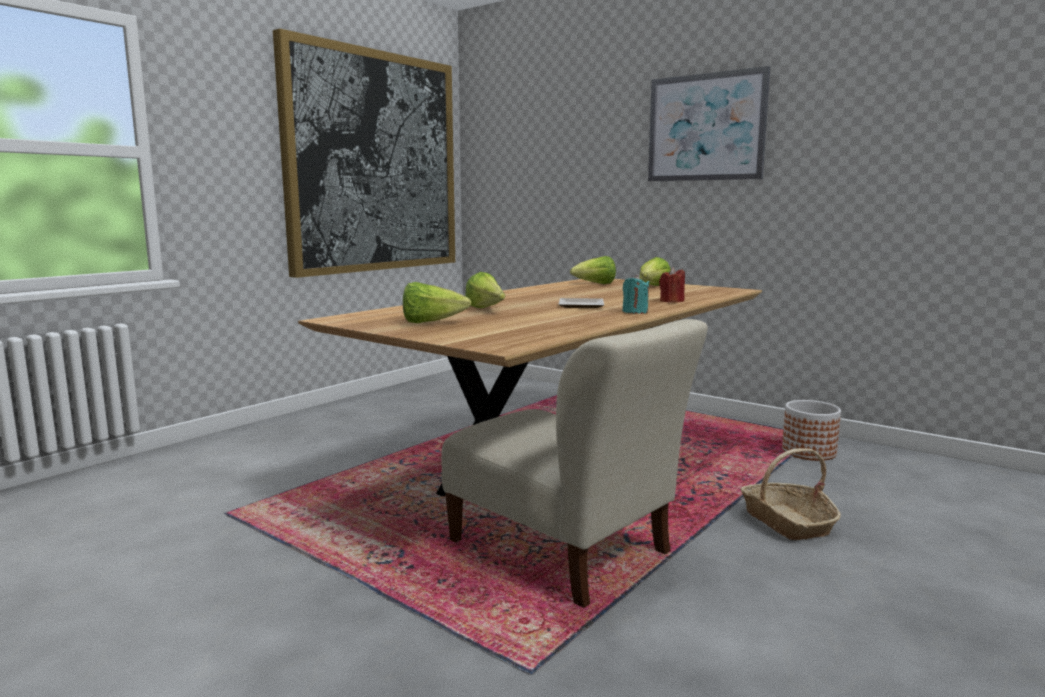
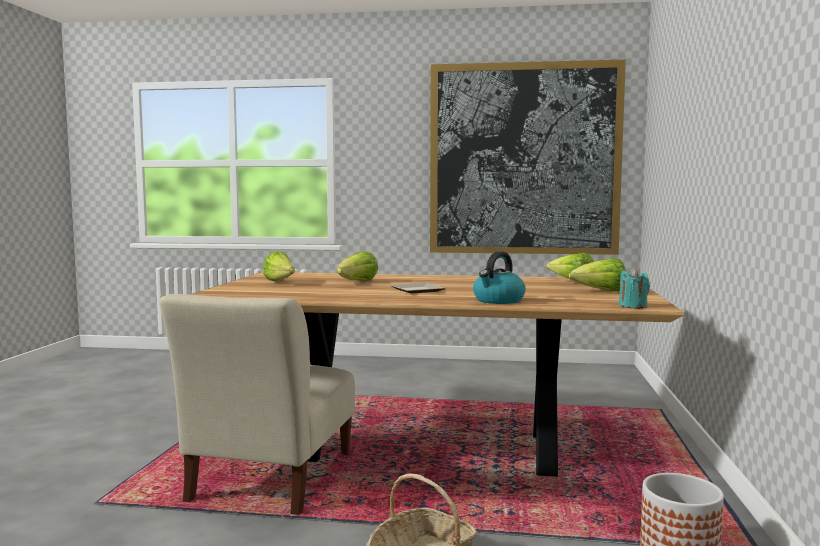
camera: 60 degrees right, 5 degrees down
(635, 312) = (407, 299): turquoise candle -> turquoise candle (633, 306)
(671, 301) = (498, 301): red candle -> kettle
(706, 127) = (734, 97): picture -> none

